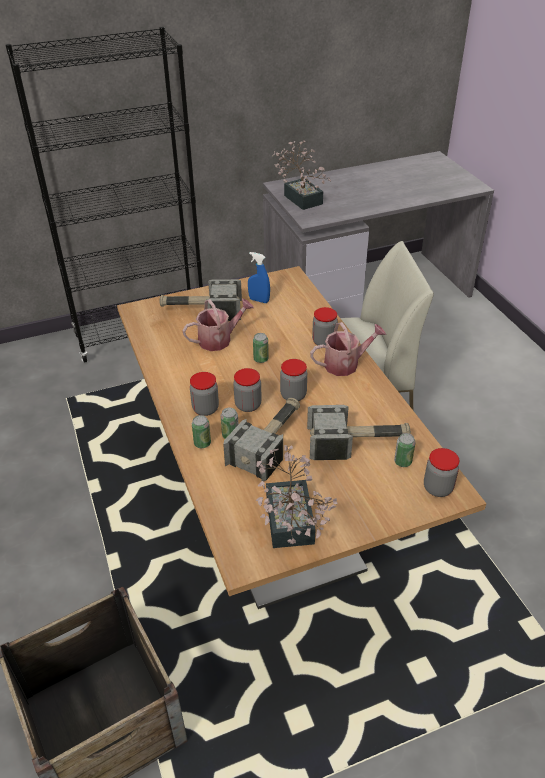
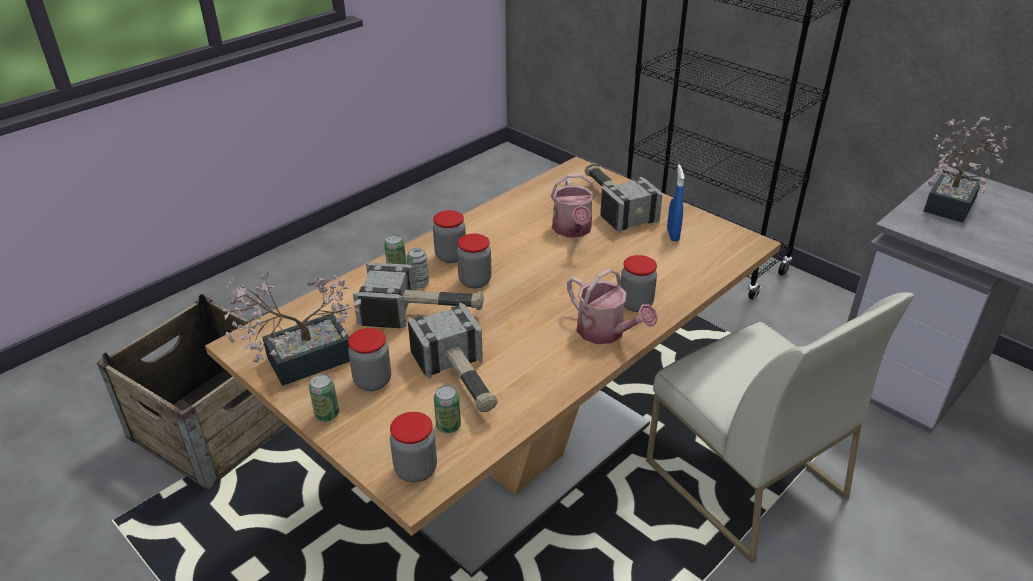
camera: 65 degrees right, 5 degrees down
(219, 339) = (573, 230): watering can -> watering can turned 45 degrees clockwise
(261, 359) = (561, 267): can -> can (327, 415)
(293, 395) = (514, 307): jar -> jar (372, 381)

